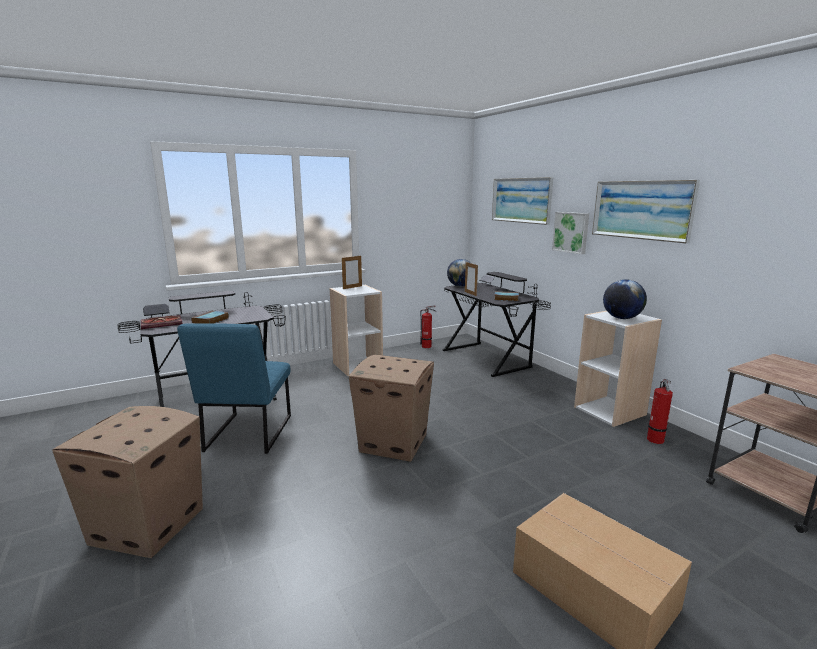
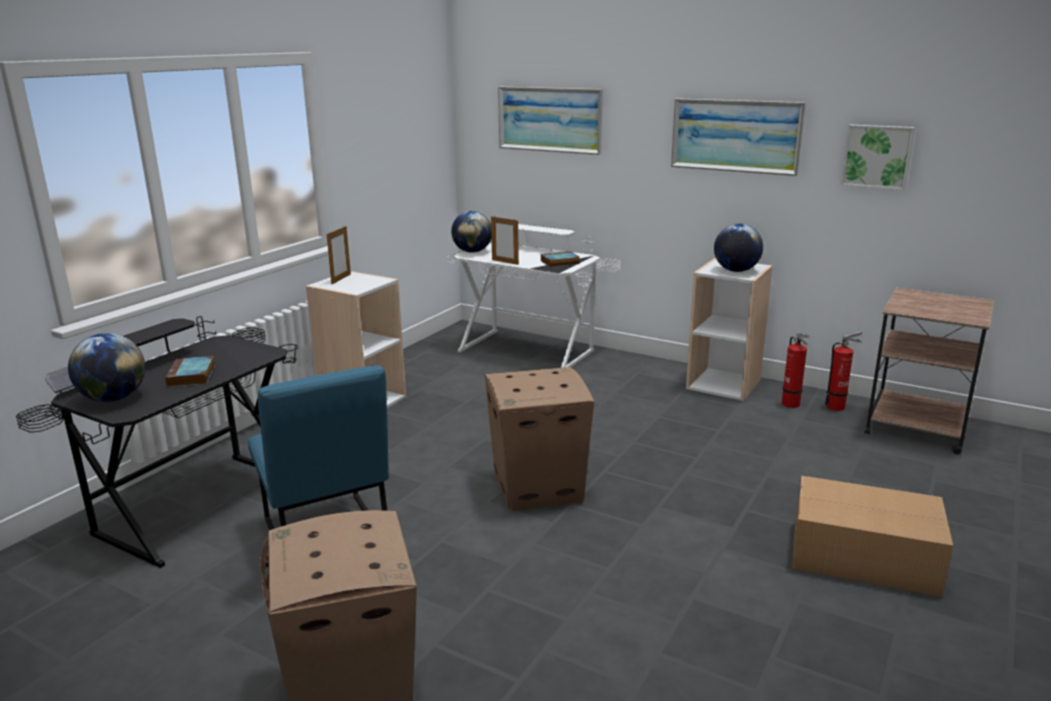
camera: 30 degrees left, 5 degrees up
(162, 323) = (113, 399): book -> globe
(427, 346) = (430, 350): fire extinguisher -> fire extinguisher (838, 406)
(487, 358) = (528, 350): black desk -> white desk
(571, 232) = (637, 164): picture -> picture (877, 156)

